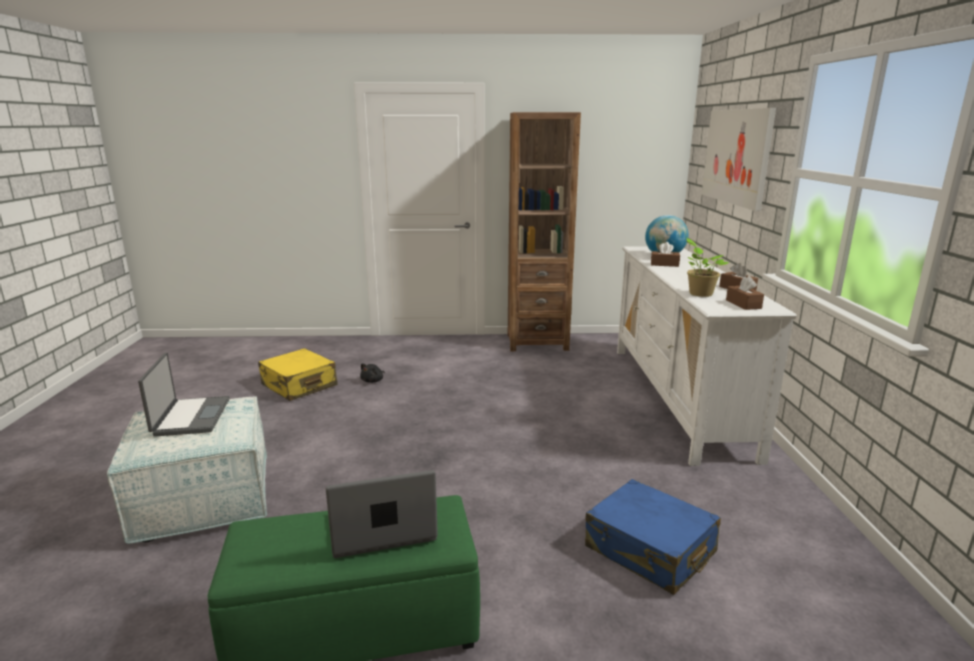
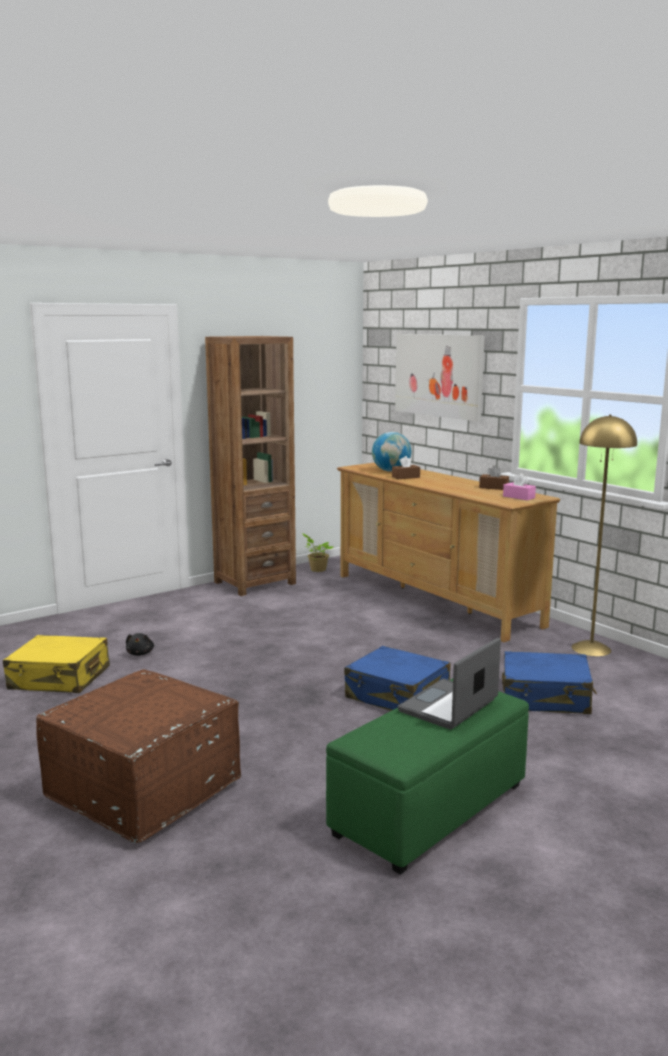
camera: 35 degrees left, 5 degrees down
(190, 417) = (126, 697): laptop -> none
(204, 500) = (143, 793): white ottoman -> brown ottoman
(502, 488) = (397, 696): none -> blue suitcase
(676, 398) = (434, 600): white dresser -> brown dresser
(699, 293) = (476, 494): potted plant -> potted plant (317, 569)
(743, 304) = (518, 497): brown tissue box -> pink tissue box
(789, 508) = (591, 648): none -> yellow floor lamp

